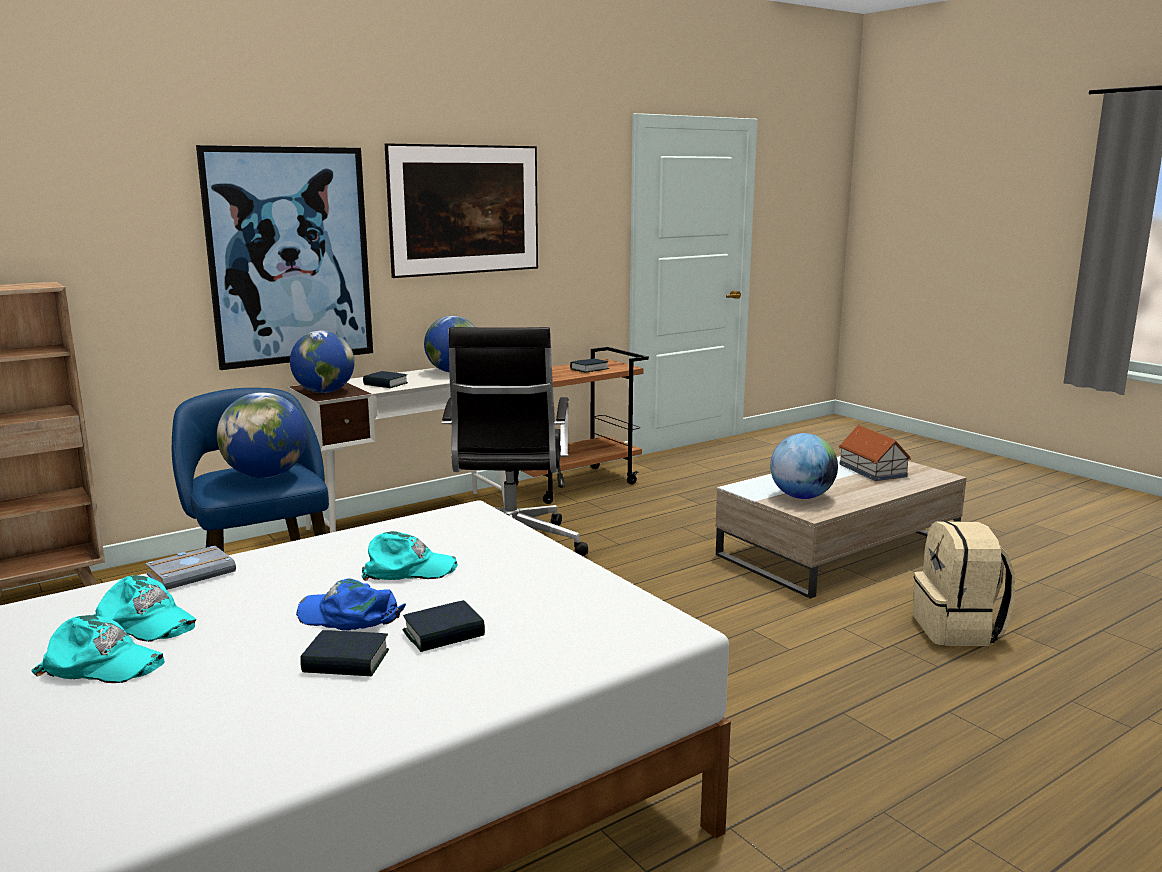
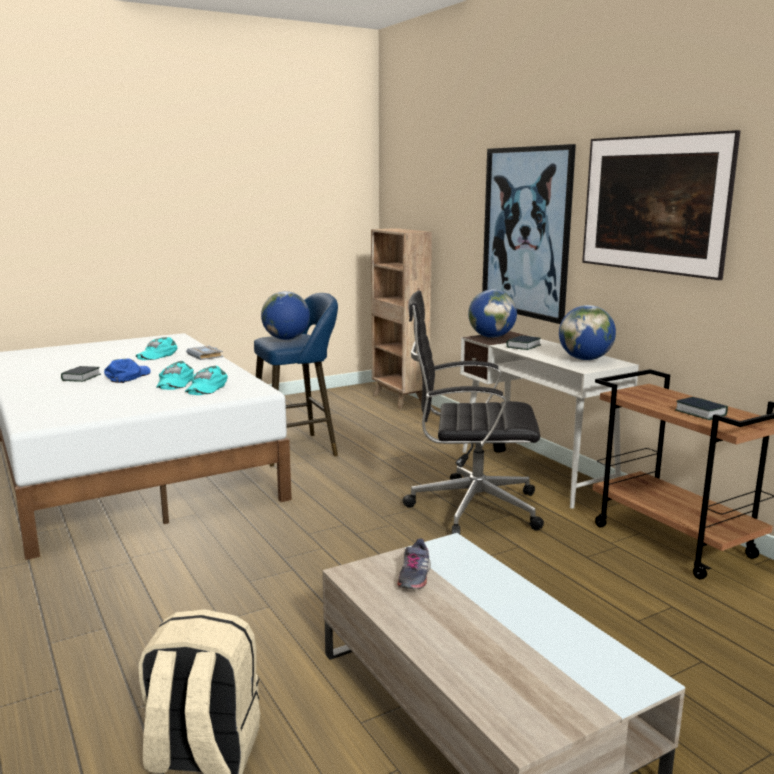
camera: 95 degrees right, 0 degrees up
(102, 664) = (123, 354): turquoise cap -> turquoise cap (206, 387)
(444, 634) = (88, 388): book -> none
(801, 497) = (414, 576): globe -> grey shoe
(872, 470) = (541, 659): toy house -> none

